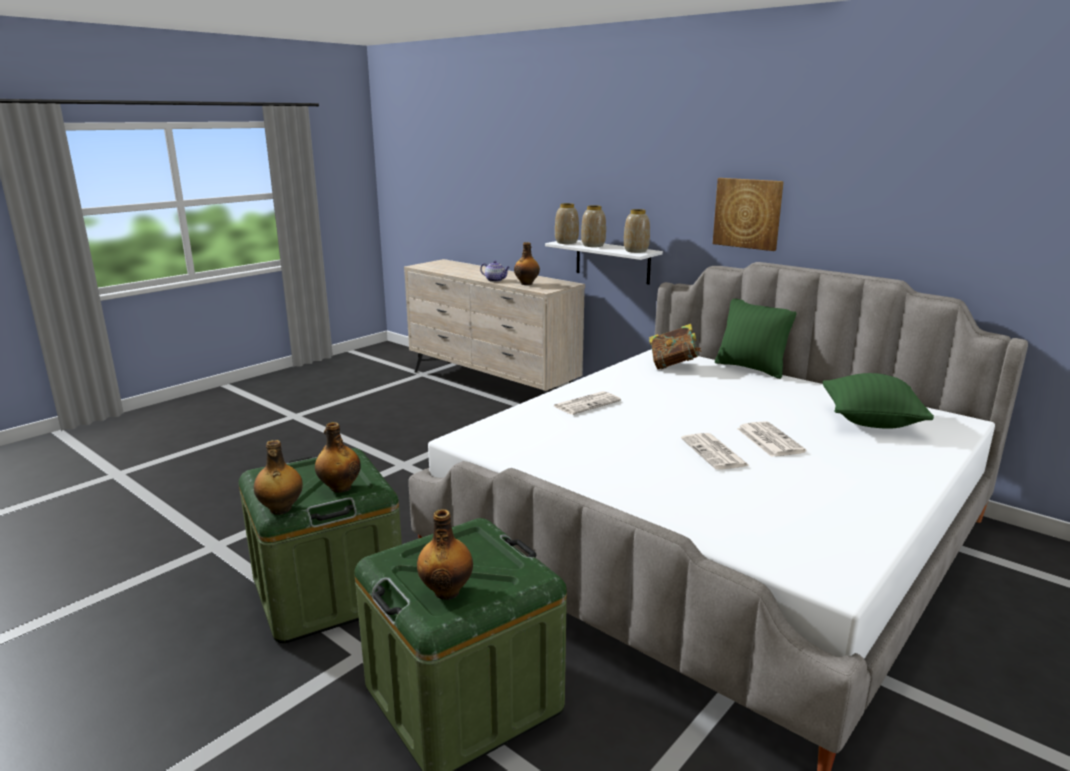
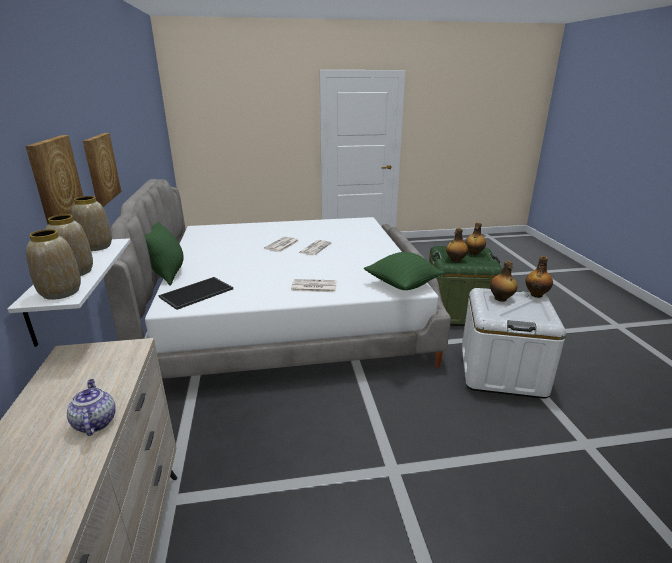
camera: 140 degrees left, 5 degrees up
(328, 591) = (502, 371): green storage box -> white storage box
(527, 284) = (99, 380): bottle -> bottle (455, 260)
(653, 195) = (55, 181): none -> picture
(673, 366) = (196, 293): book -> tray
(870, 421) = (224, 238): green pillow -> green pillow (402, 285)

